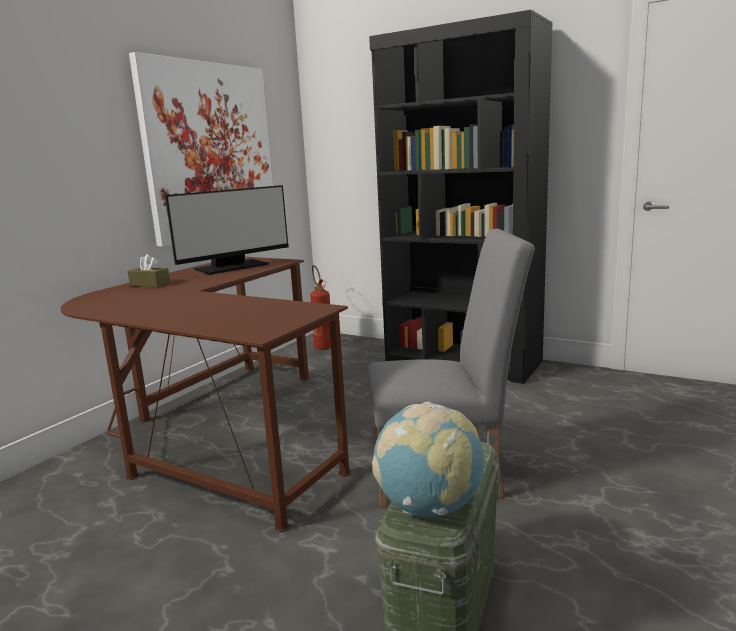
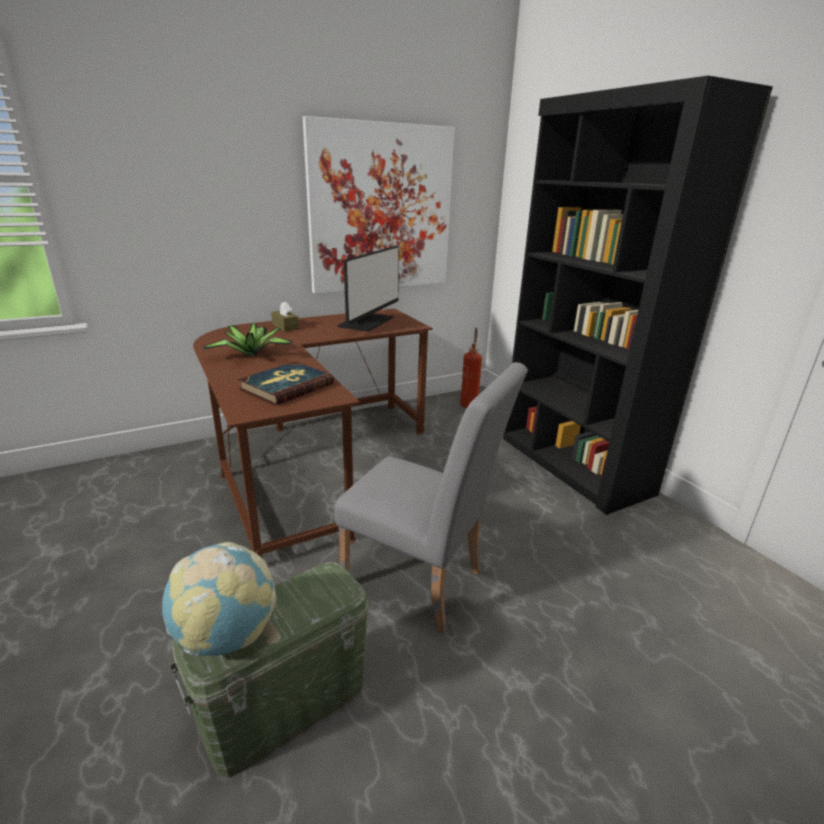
camera: 30 degrees right, 10 degrees up
(163, 305) = (252, 354): none -> potted plant
(232, 267) = (367, 322): monitor -> monitor turned 60 degrees counterclockwise
(257, 313) = (286, 386): none -> book

